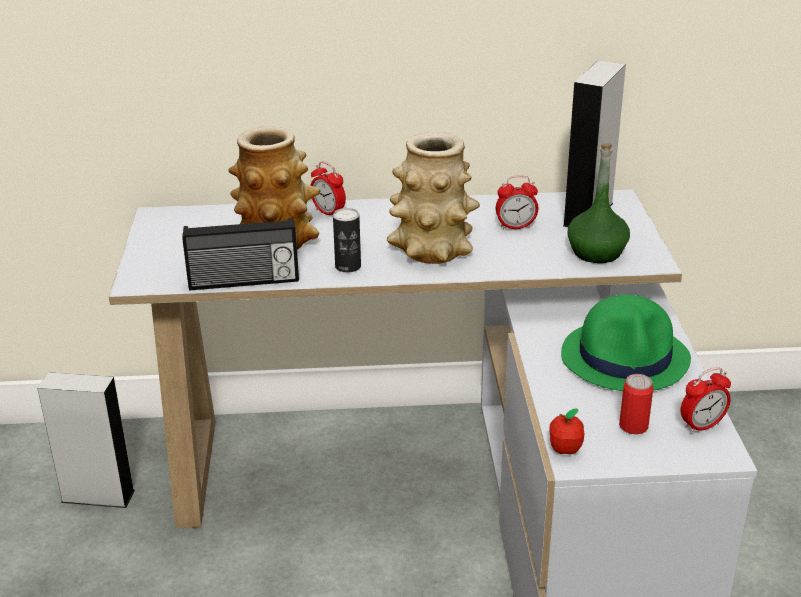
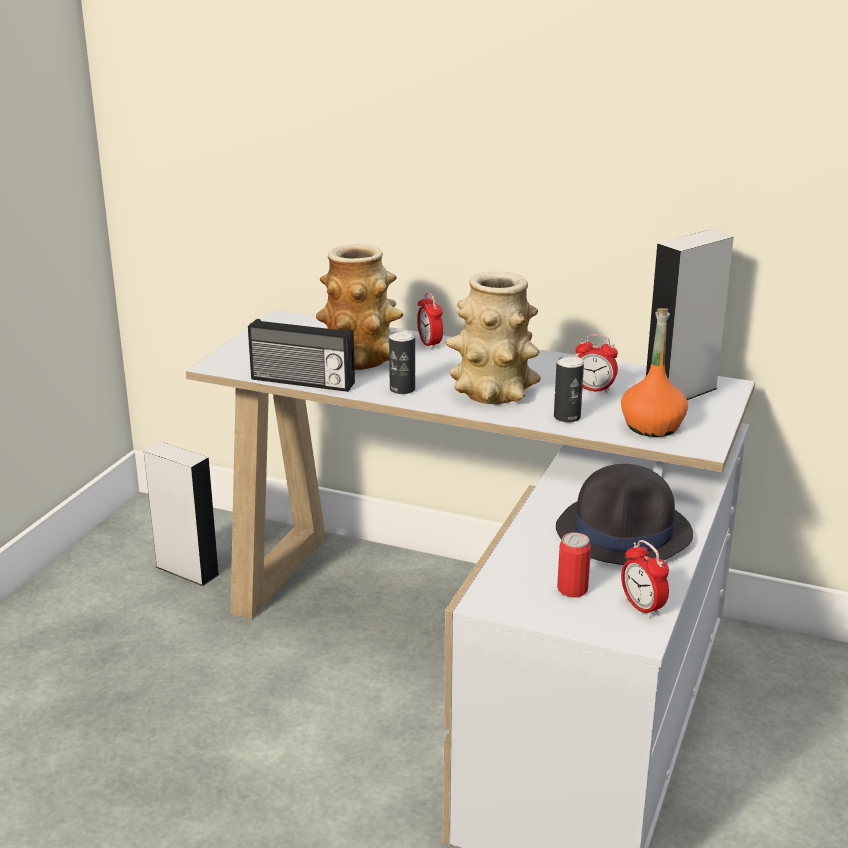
camera: 25 degrees right, 5 degrees down
(519, 260) = (567, 417): none -> can
(565, 449) = (486, 590): apple -> none
(596, 252) = (652, 426): green bottle -> orange bottle
(626, 357) = (625, 532): green hat -> black hat
(701, 426) = (642, 607): alarm clock -> alarm clock turned 60 degrees clockwise

